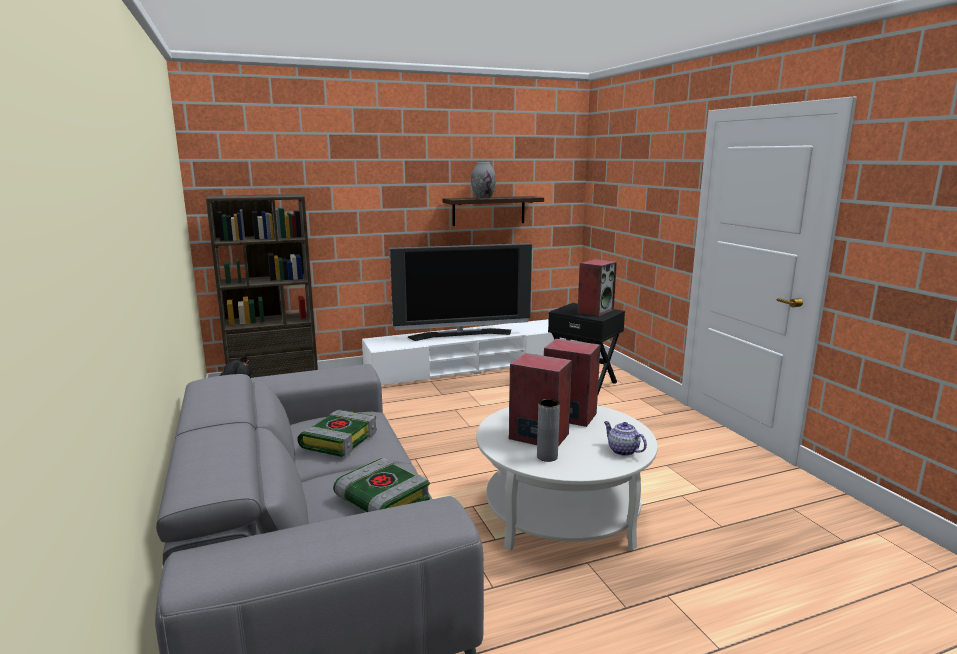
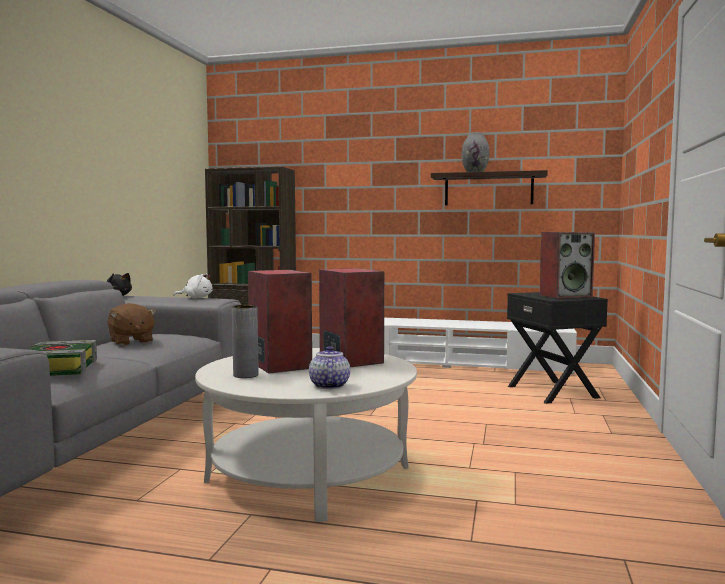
camera: 35 degrees right, 10 degrees down
(332, 370) = (196, 298): none -> white plush toy
(339, 440) = (131, 342): book -> brown plush toy
(461, 335) = (438, 323): television -> none

